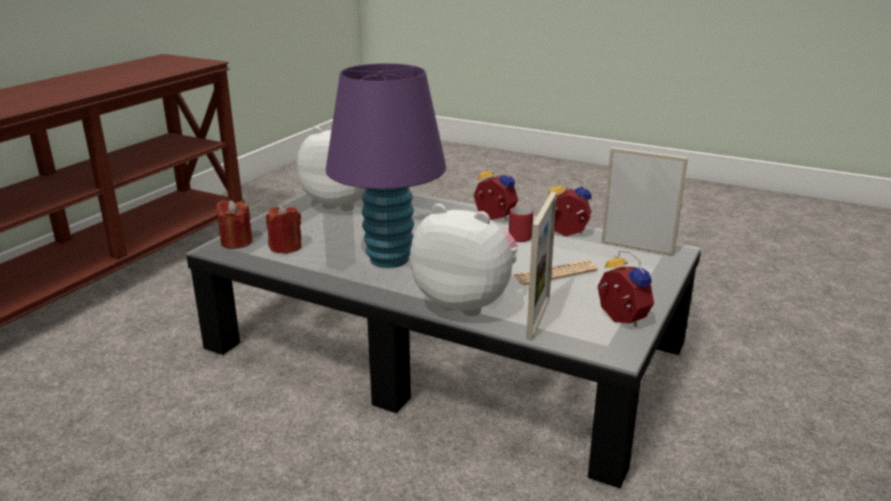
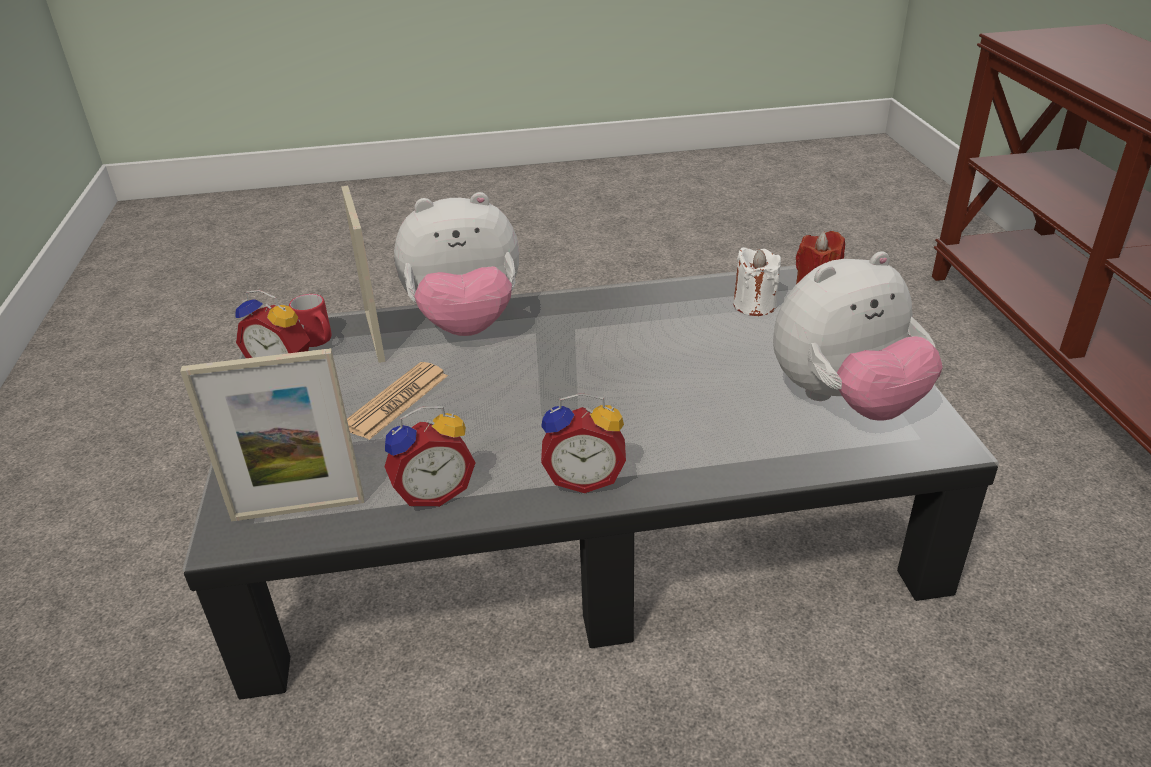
camera: 145 degrees right, 10 degrees up
(286, 247) = (754, 305): red candle -> white candle
(389, 259) = (618, 338): purple table lamp -> none
(519, 236) = (502, 452): red mug -> red mug (318, 342)

